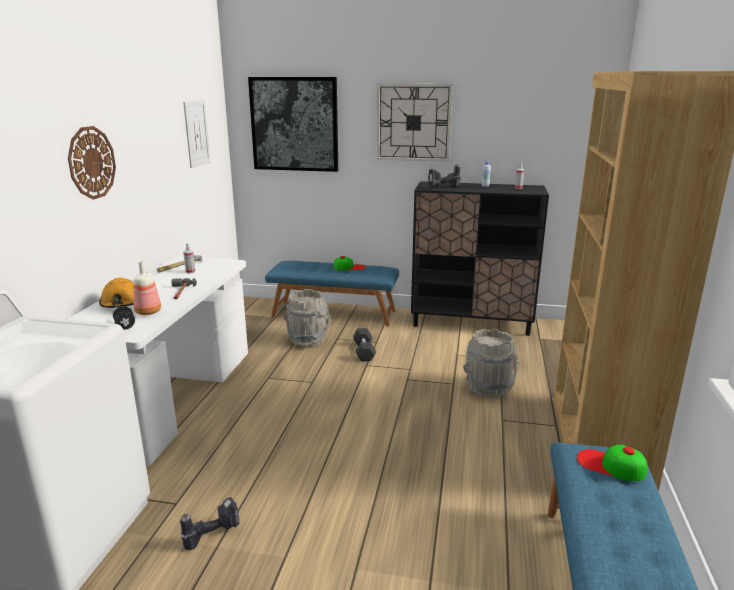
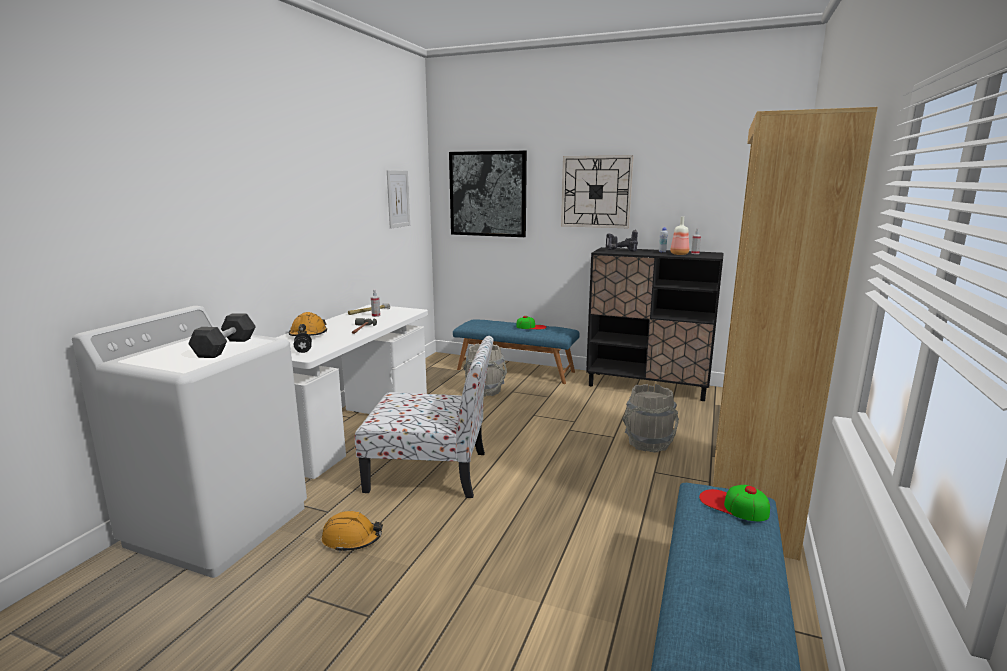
camera: 10 degrees right, 5 degrees down
(91, 162) = (294, 213): wall clock -> none
(148, 312) = (327, 342): bottle -> bottle (680, 254)
(212, 534) = (352, 539): power drill -> orange hard hat
(277, 443) = (431, 472): none -> chair
(364, 351) = (534, 403): black dumbbell -> black dumbbell (225, 347)

